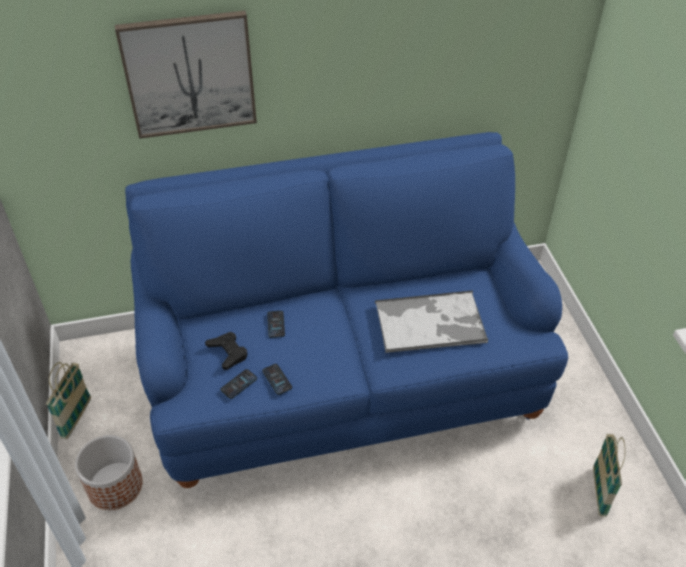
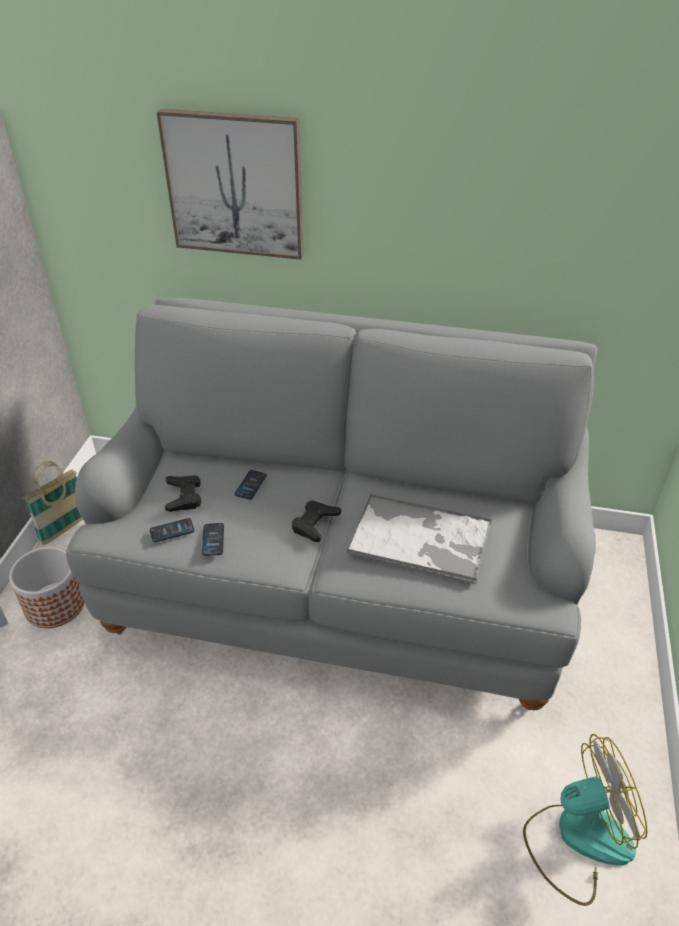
camera: 25 degrees right, 5 degrees down
(342, 377) = (340, 583): blue sofa -> grey sofa
(345, 338) = (315, 524): none -> black game controller
(599, 492) = (577, 838): basket -> fan

